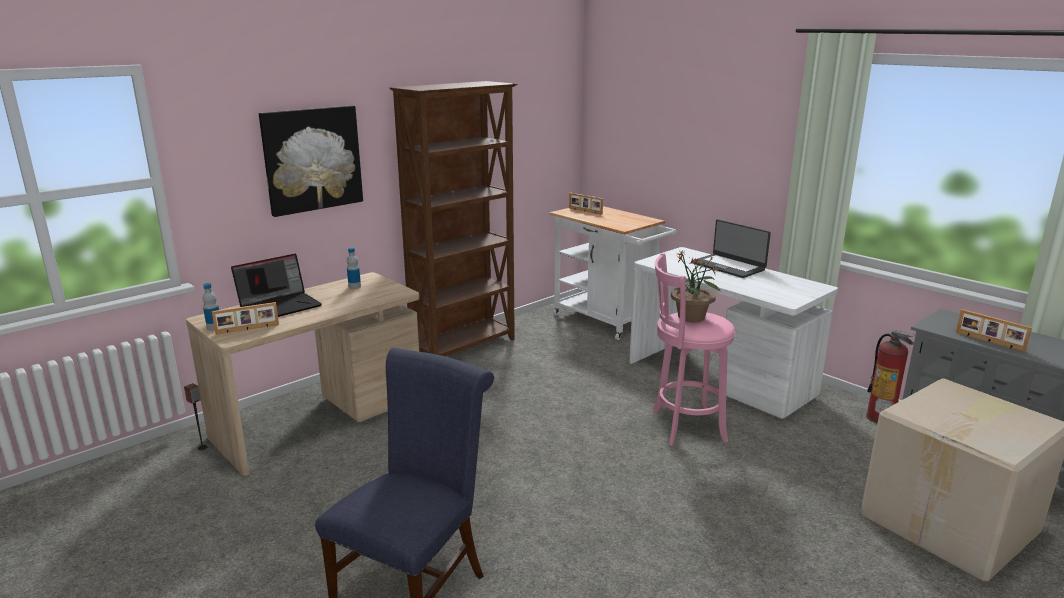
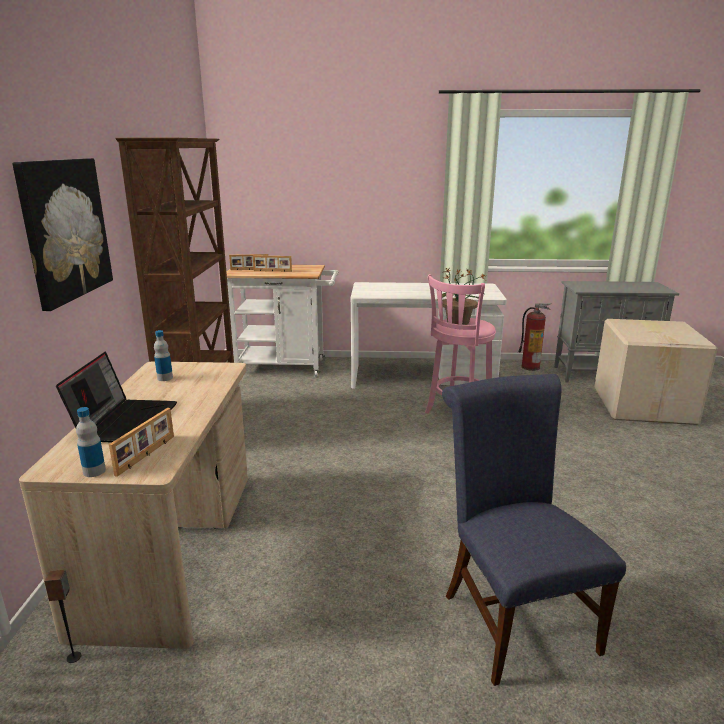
camera: 45 degrees left, 0 degrees up
(728, 266) = (413, 286): laptop -> none
(989, 342) = (617, 290): picture frame -> picture frame (272, 271)

